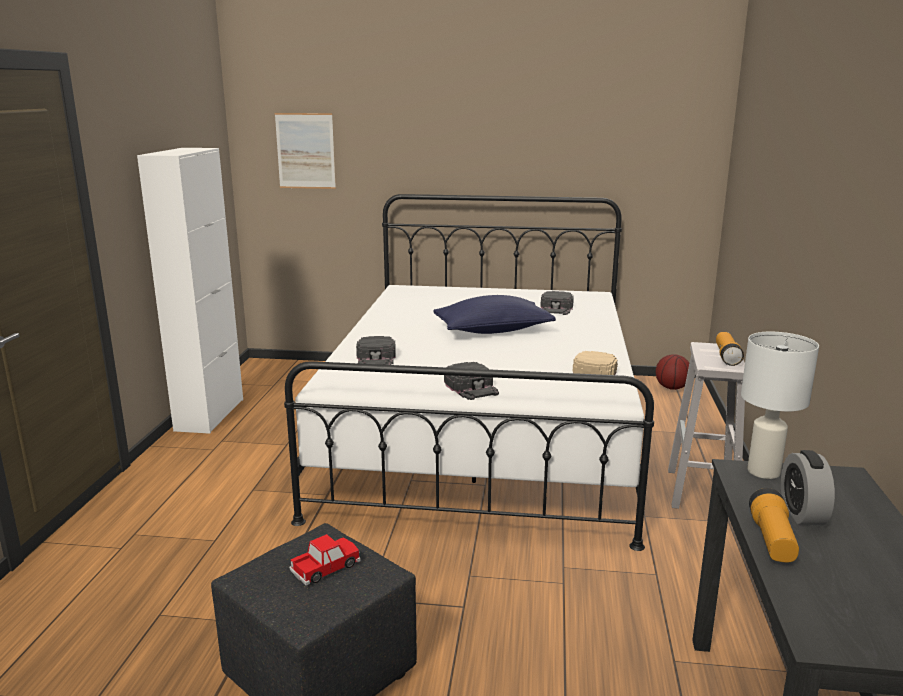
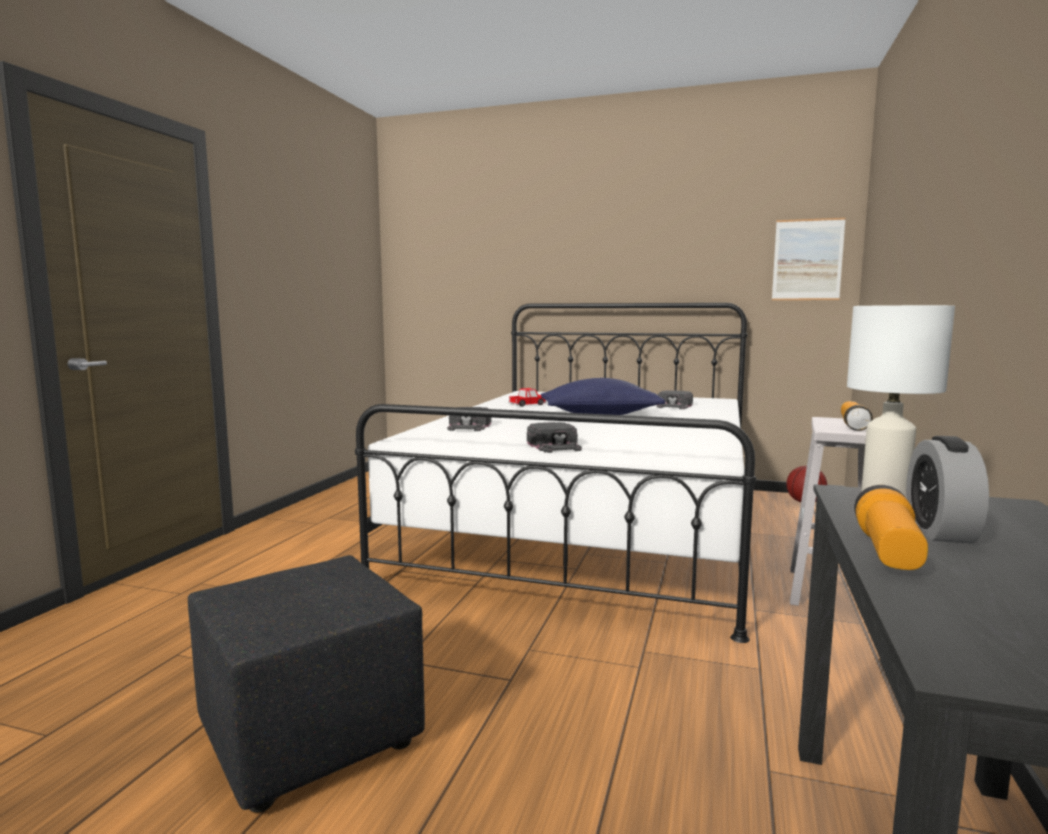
camera: 10 degrees right, 10 degrees down
(210, 415) = (329, 498): white cabinet -> none
(305, 151) = (446, 267): picture -> picture (807, 260)
(326, 567) = (320, 590): toy car -> toy car (527, 404)
(595, 370) = (698, 440): beige cap -> none

